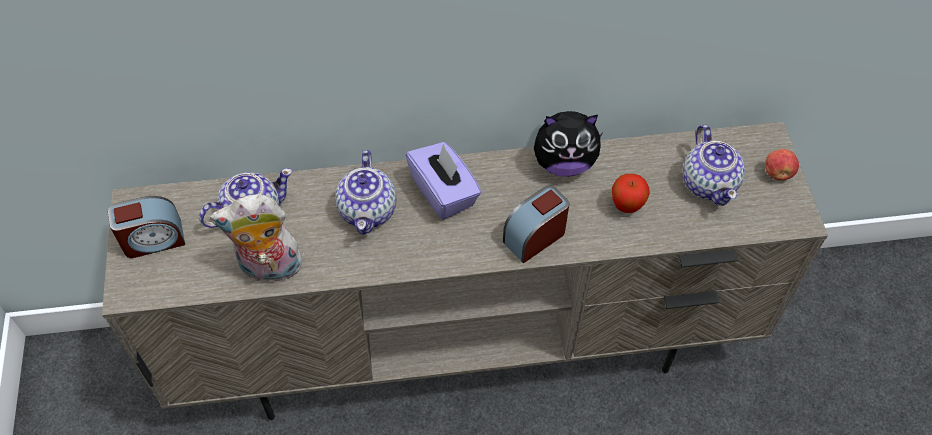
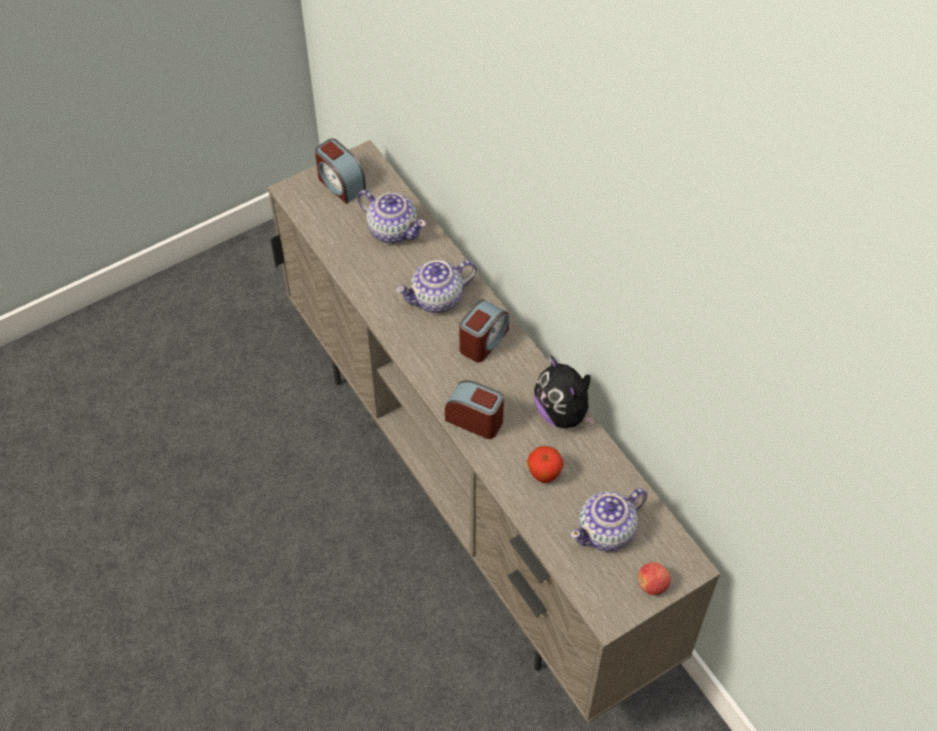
camera: 65 degrees right, 0 degrees up
(269, 269) = (352, 261): plush toy -> none
(444, 192) = (483, 341): purple tissue box -> alarm clock

